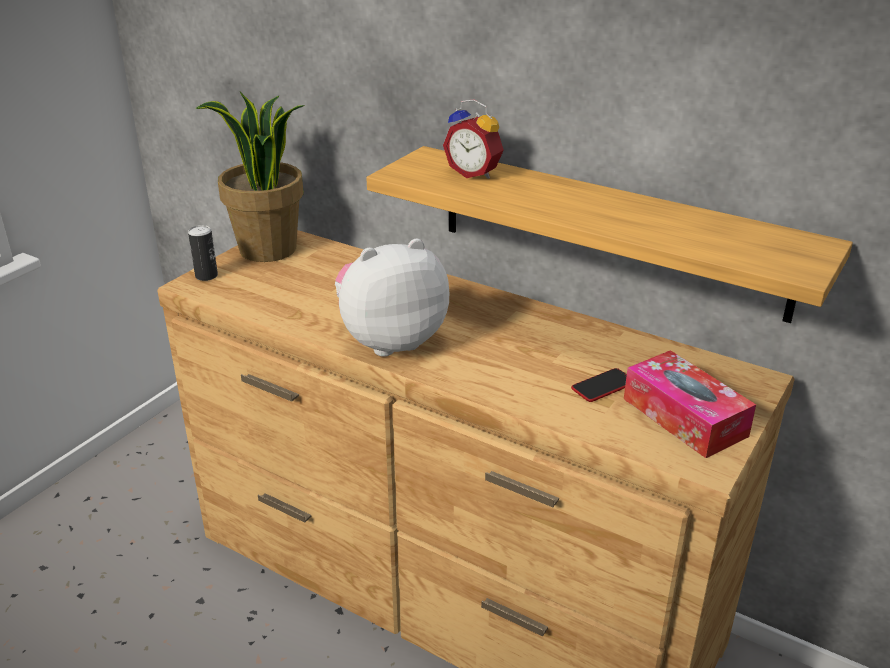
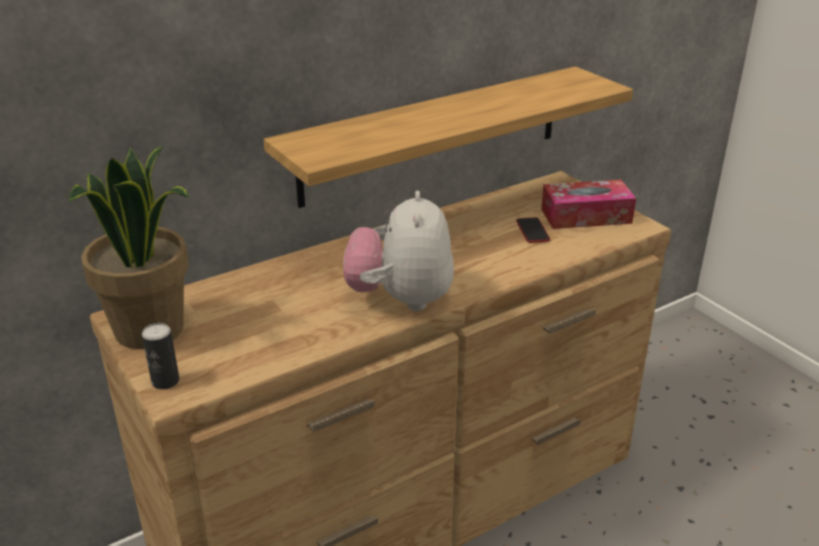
camera: 65 degrees left, 0 degrees up
(475, 173) = (354, 132): alarm clock -> none

